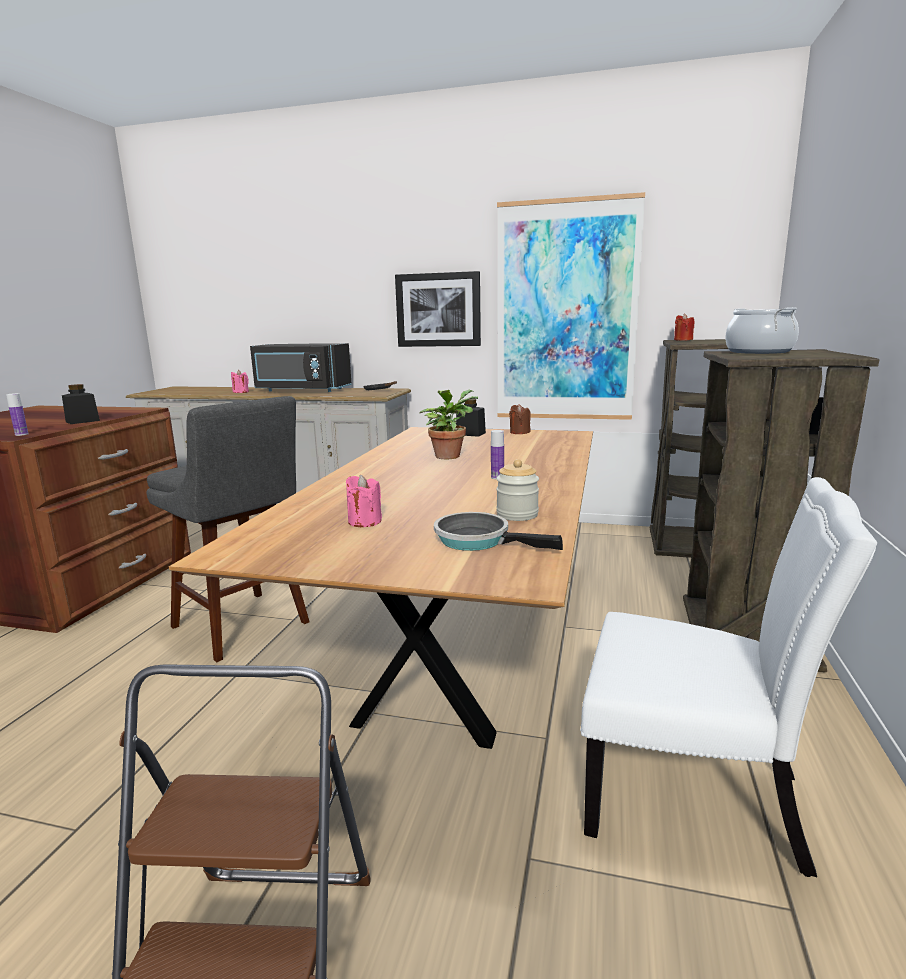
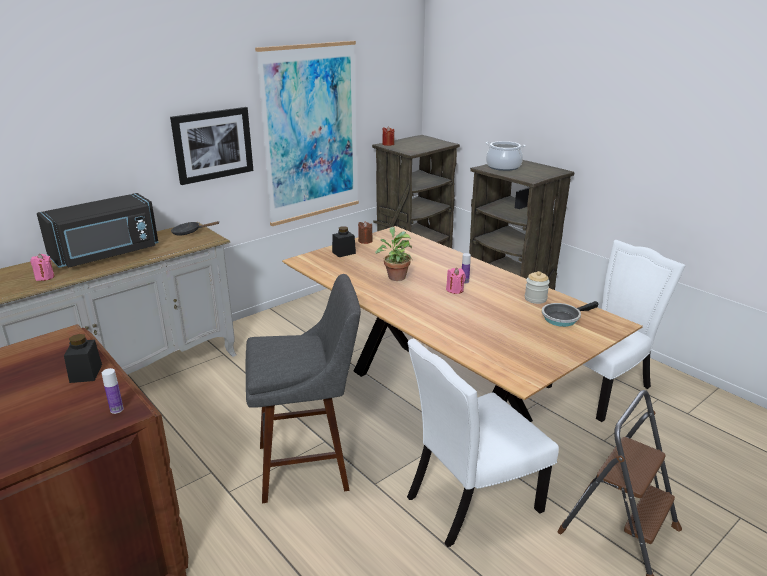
camera: 55 degrees left, 10 degrees up
(249, 757) = (474, 500): none -> white chair
(364, 521) = (506, 334): pink candle -> pink candle (455, 290)

